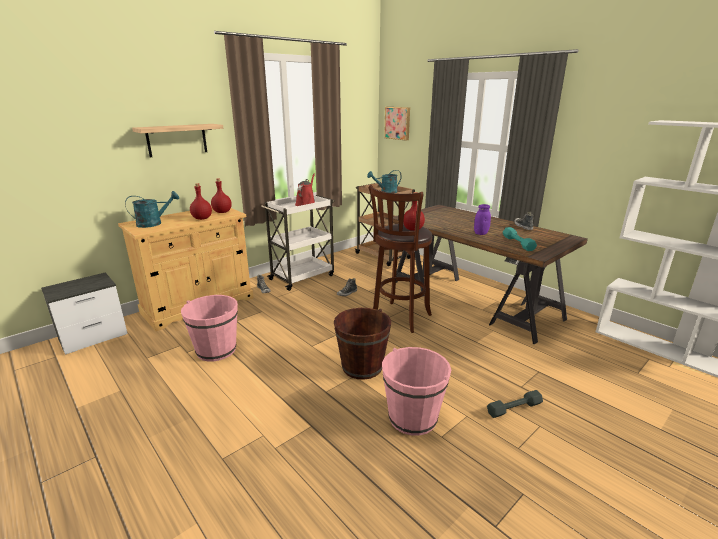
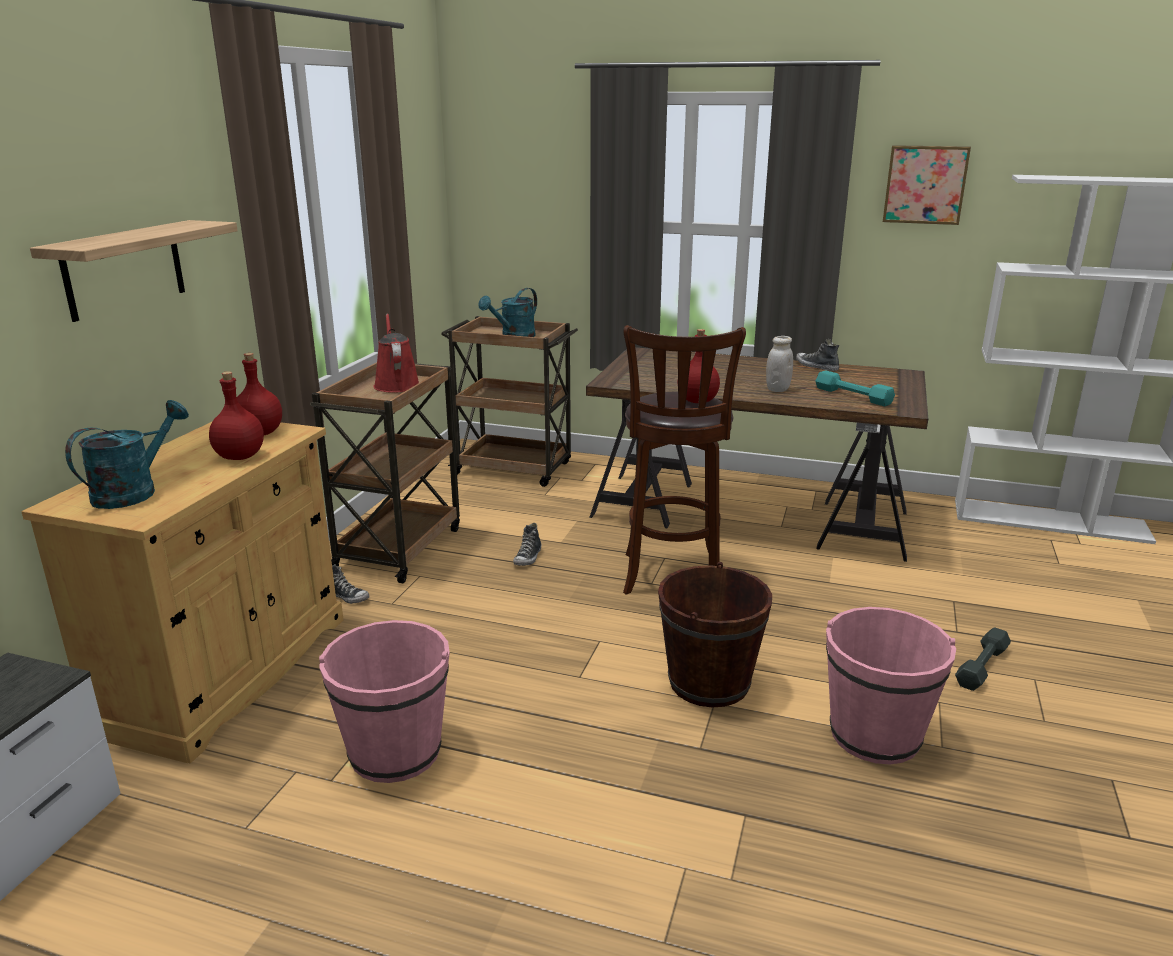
camera: 30 degrees left, 0 degrees up
(303, 277) = (399, 548): white cart -> brown cart
(398, 123) = (500, 190): picture -> picture (925, 184)
(480, 233) = (777, 389): purple jar -> white jar

